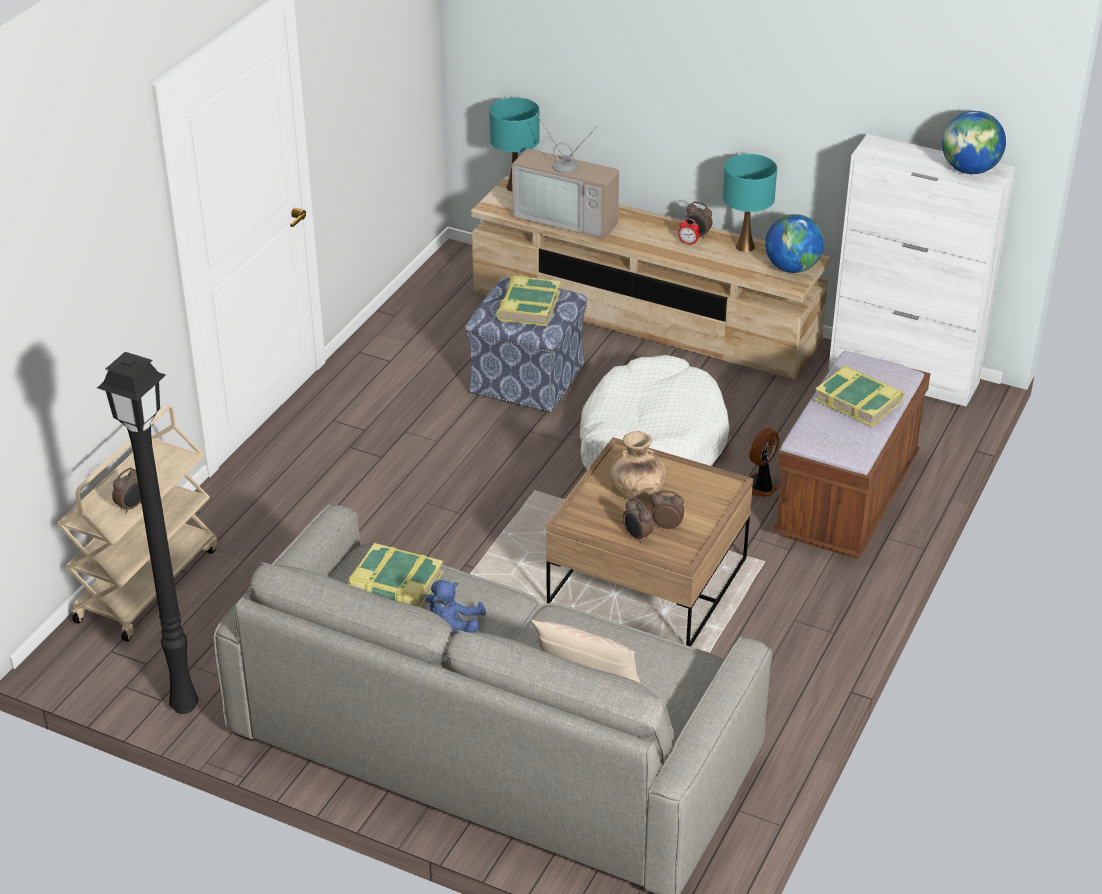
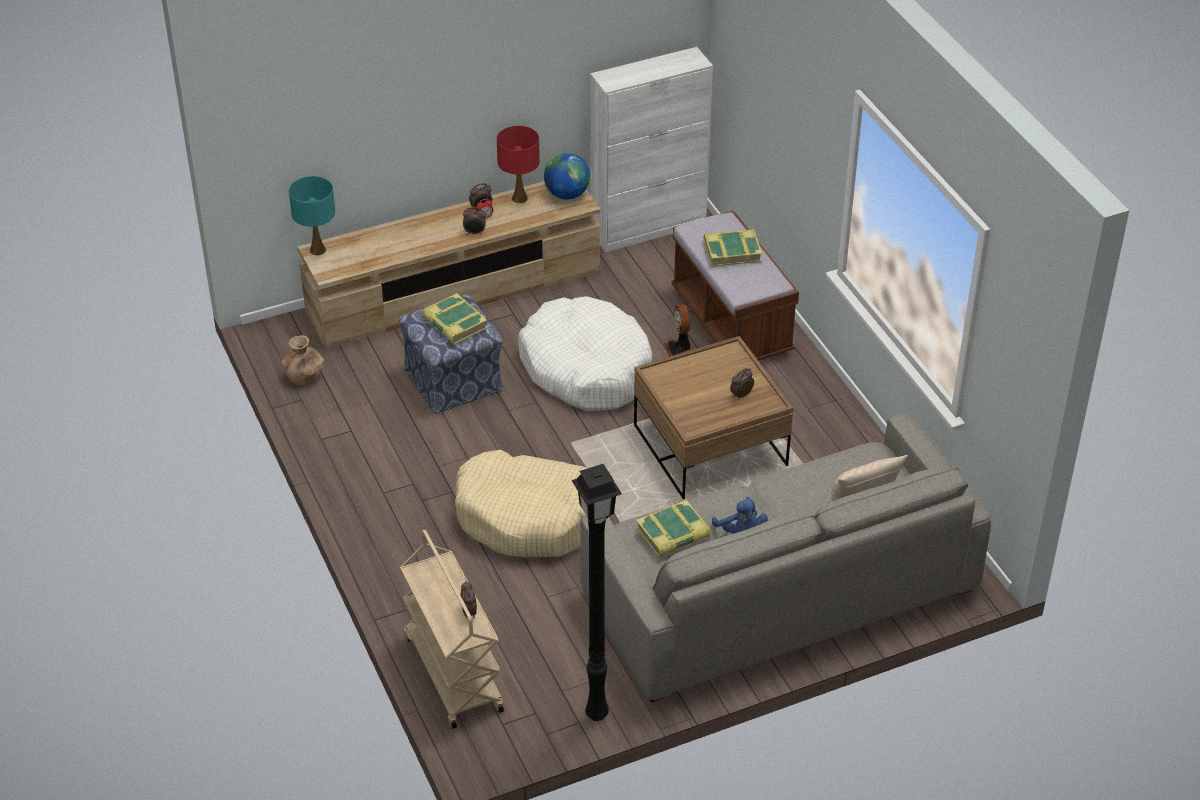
camera: 50 degrees left, 5 degrees up
(403, 520) = (530, 517): none -> beige dog bed
(569, 217) = (386, 248): television -> none
(636, 492) = (696, 388): brown vase -> brown vase (304, 377)
(636, 536) = (737, 412): alarm clock -> alarm clock (474, 233)
(745, 246) = (520, 198): turquoise table lamp -> red table lamp
(969, 170) = (679, 63): globe -> none

